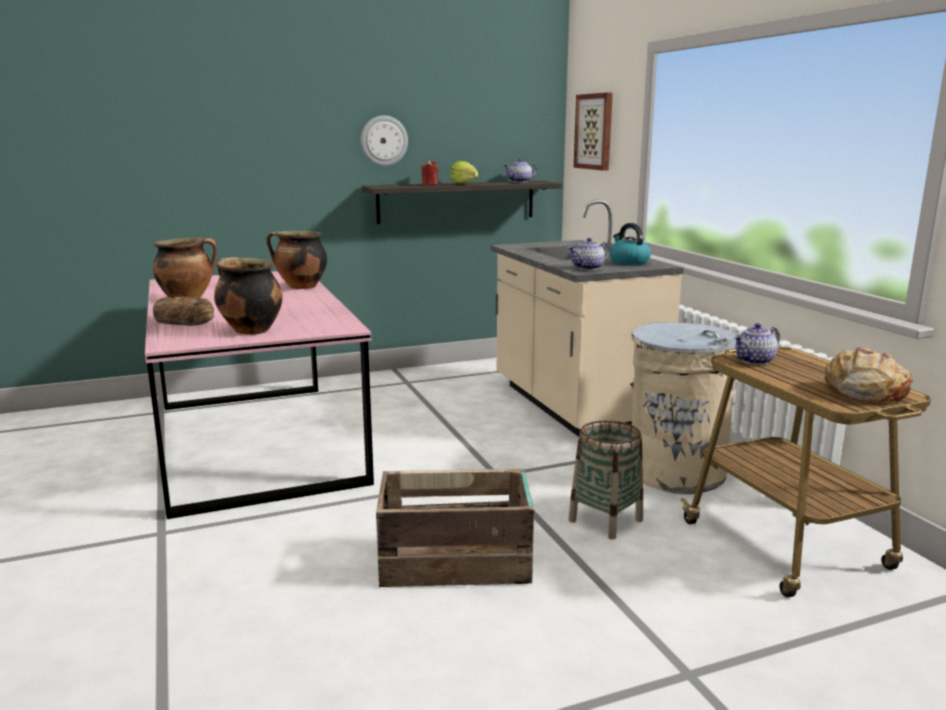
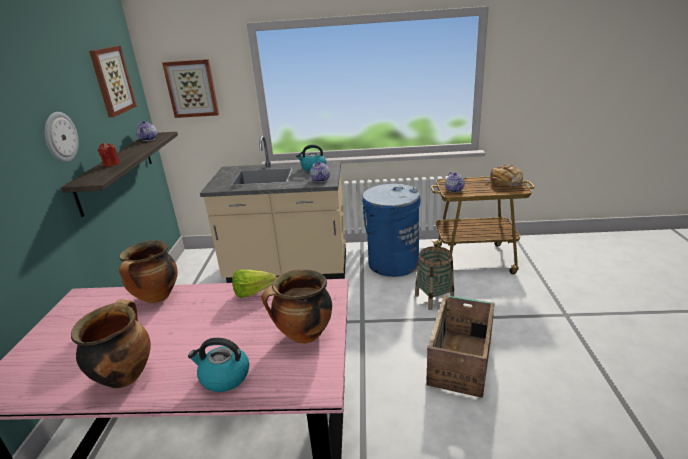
camera: 65 degrees left, 10 degrees up
(185, 319) = (224, 377): bread -> kettle
(466, 184) = (135, 154): lettuce -> lettuce (257, 292)
(499, 105) = (112, 81): none -> picture
(676, 472) = (392, 263): beige trash can -> blue trash can

